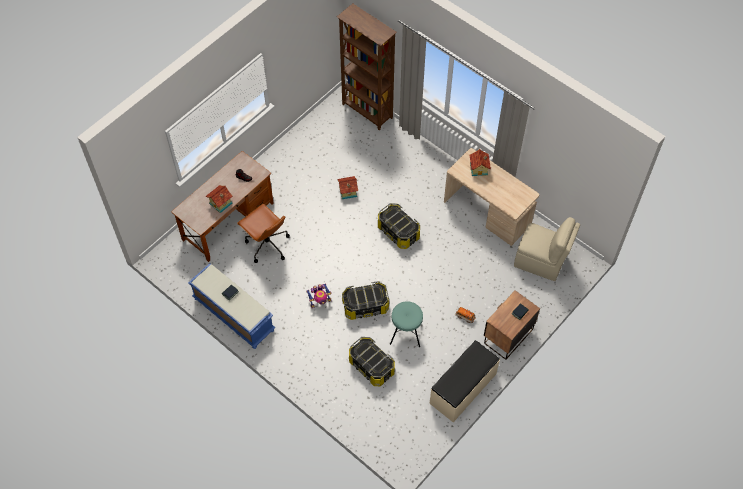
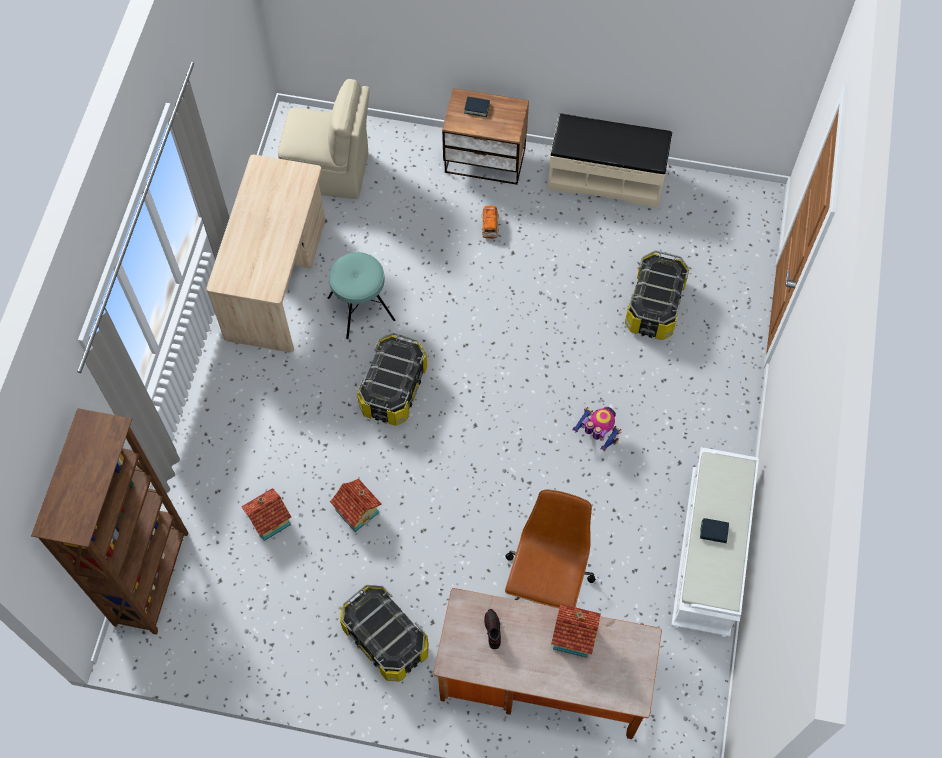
camera: 120 degrees left, 5 degrees up
(233, 314) = (710, 554): blue bench -> white bench
(365, 306) = (562, 366): storage box -> storage box (386, 638)
(406, 332) = (567, 289): turquoise stool -> turquoise stool (361, 309)
(479, 168) = (246, 257): toy house -> toy house (268, 519)
(541, 261) = (329, 172): beige chair -> beige chair turned 105 degrees clockwise

